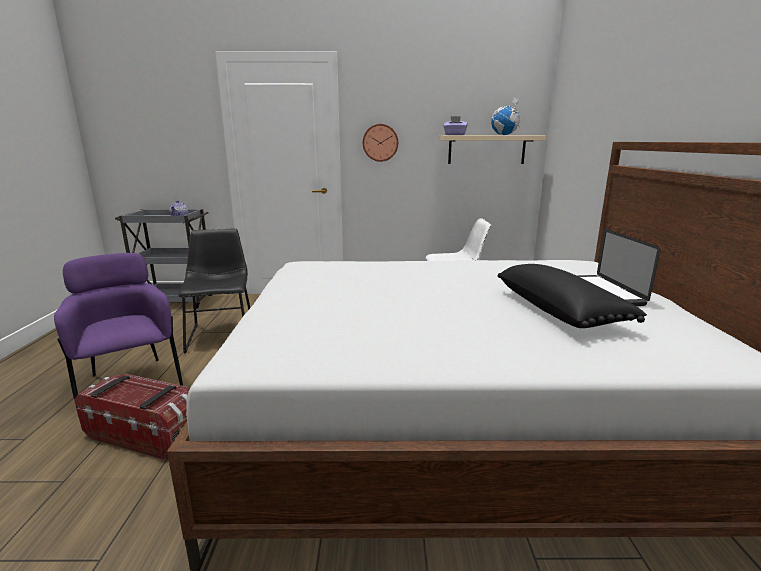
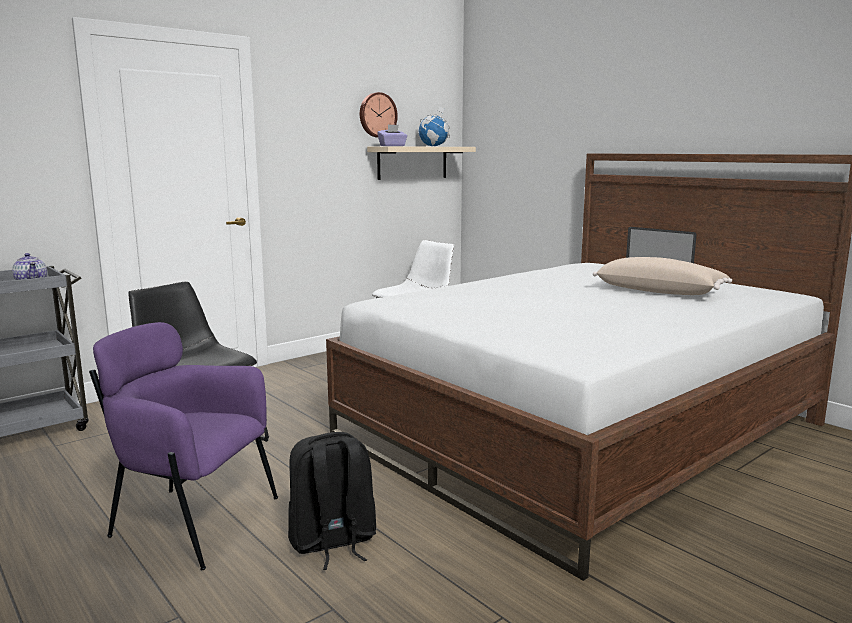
camera: 40 degrees left, 5 degrees down
(146, 434) = (332, 542): storage box -> black backpack
(380, 142) = (305, 155): wall clock -> wall clock (377, 115)
(560, 311) = (659, 291): black pillow -> beige pillow

